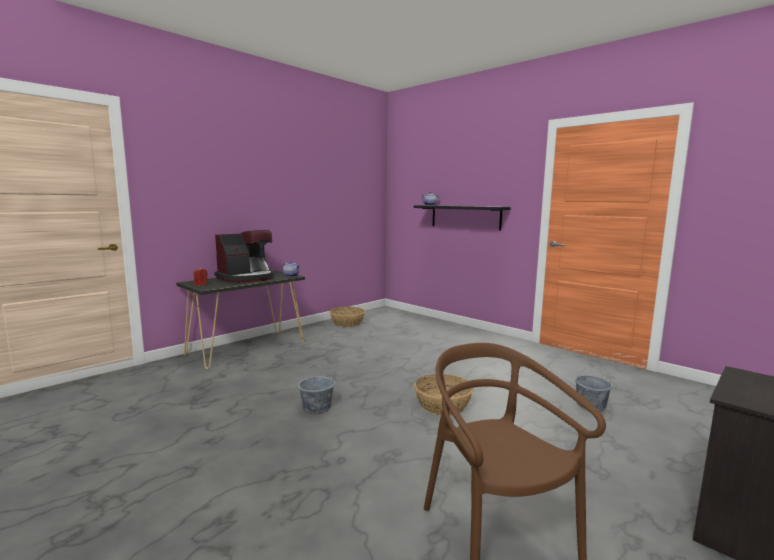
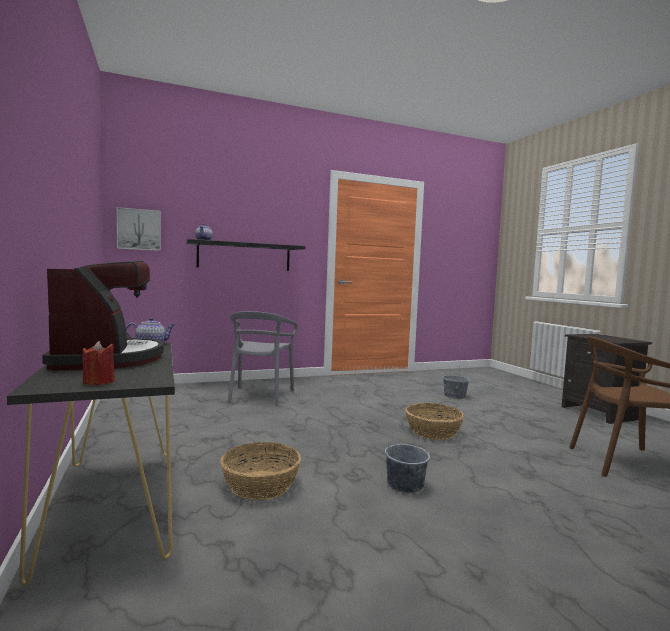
camera: 65 degrees left, 5 degrees down
(347, 323) = (134, 417): basket -> basket (260, 485)
(402, 199) = (139, 229): none -> picture
(433, 336) = (260, 395): none -> grey chair

